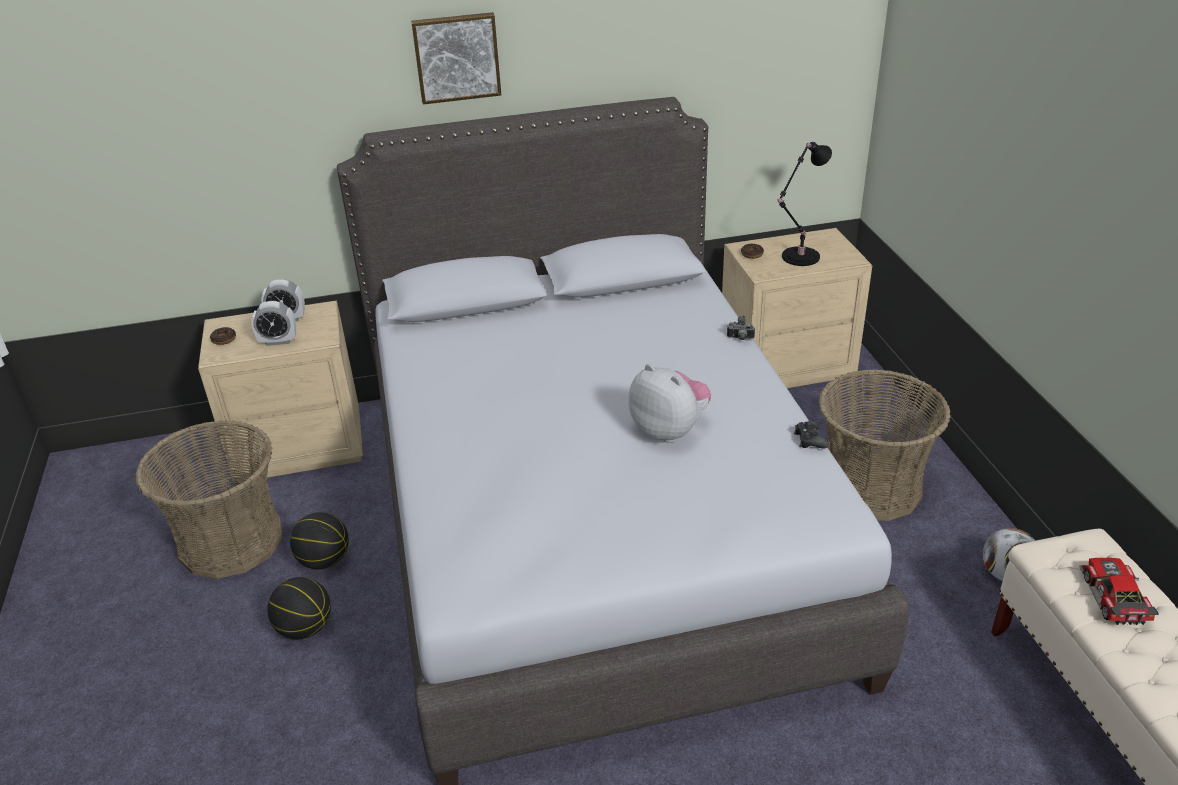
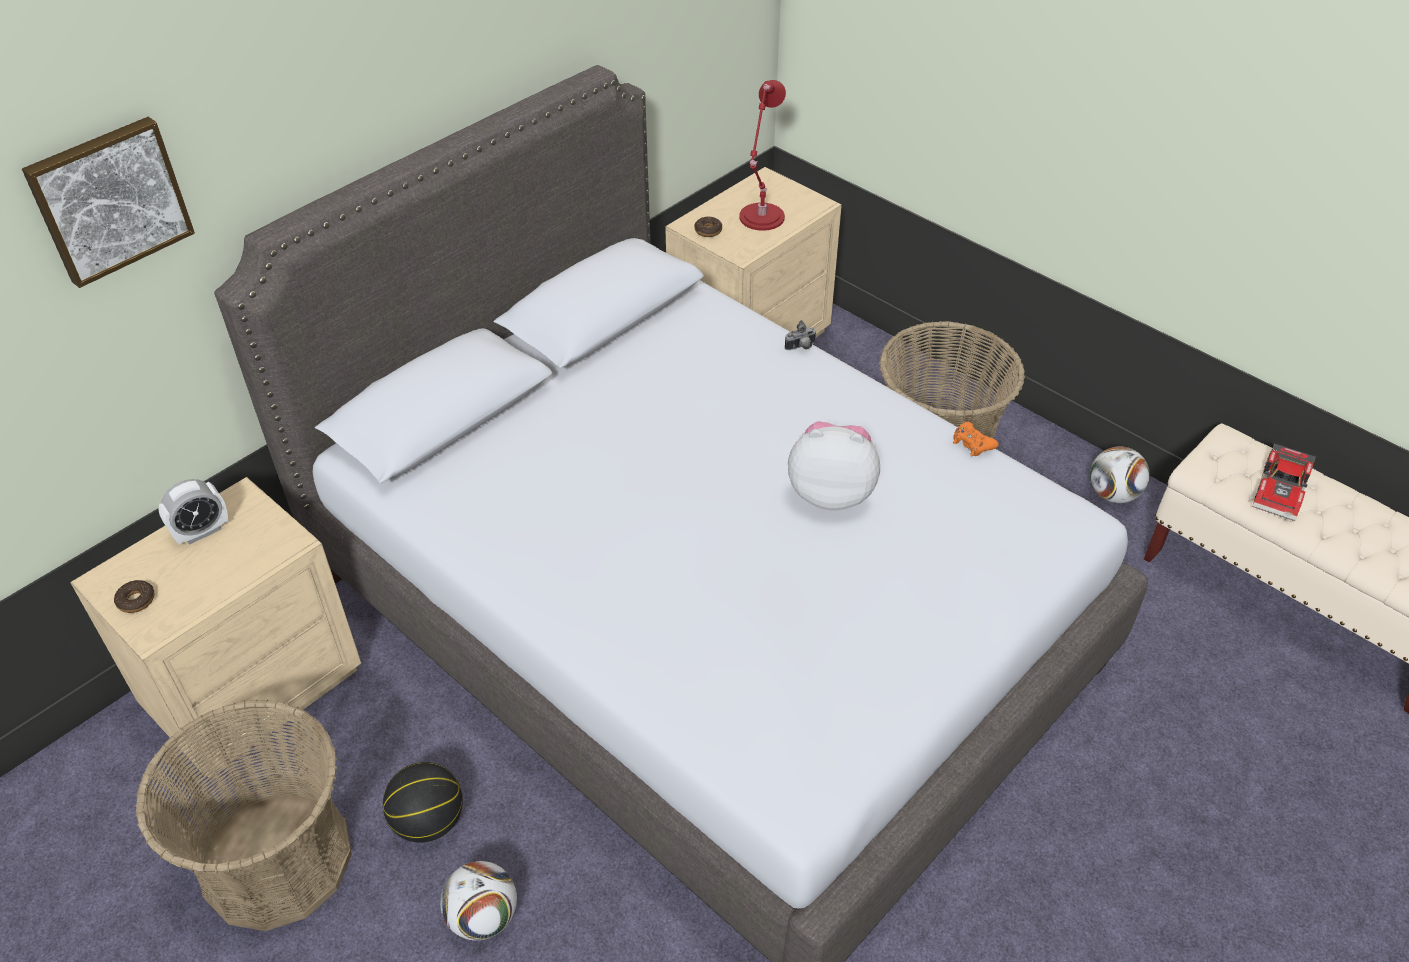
camera: 35 degrees left, 10 degrees up
(278, 341) = (224, 570): alarm clock -> none
(305, 628) = (483, 917): basketball -> football
(456, 57) = (343, 90): picture -> picture (109, 199)
(798, 258) = (760, 219): black table lamp -> red table lamp
(809, 439) = (972, 444): black game controller -> orange game controller
(1111, 597) = (1283, 490): toy car -> toy car turned 120 degrees counterclockwise

